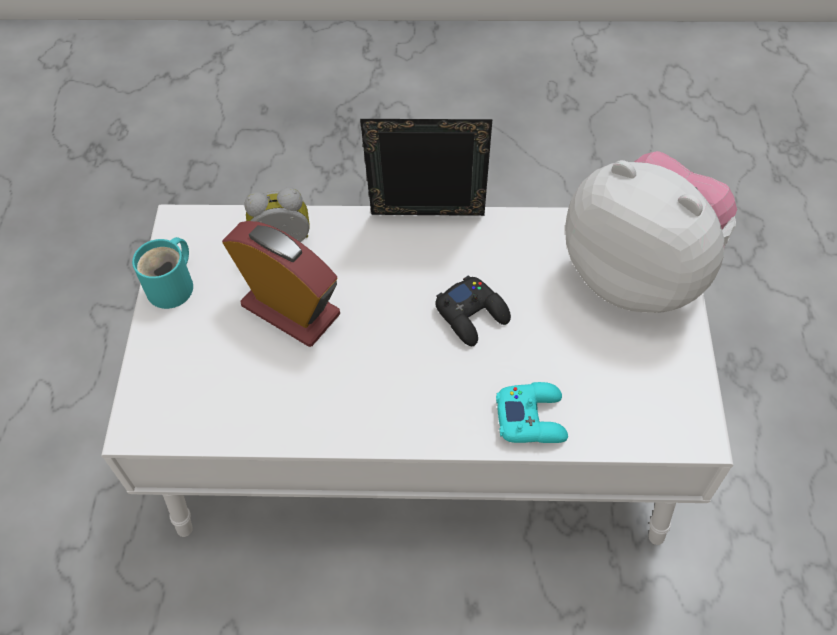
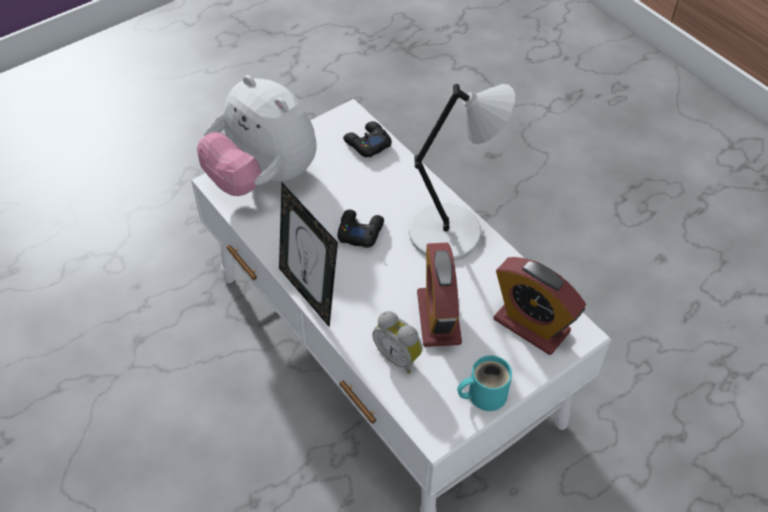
camera: 130 degrees left, 5 degrees down
(195, 387) = (531, 325): none -> alarm clock
(390, 404) = (449, 232): none -> grey table lamp
(532, 418) = (400, 174): turquoise game controller -> none
(619, 418) = (367, 143): none -> black game controller
(639, 272) = (262, 177): plush toy -> plush toy turned 45 degrees counterclockwise

